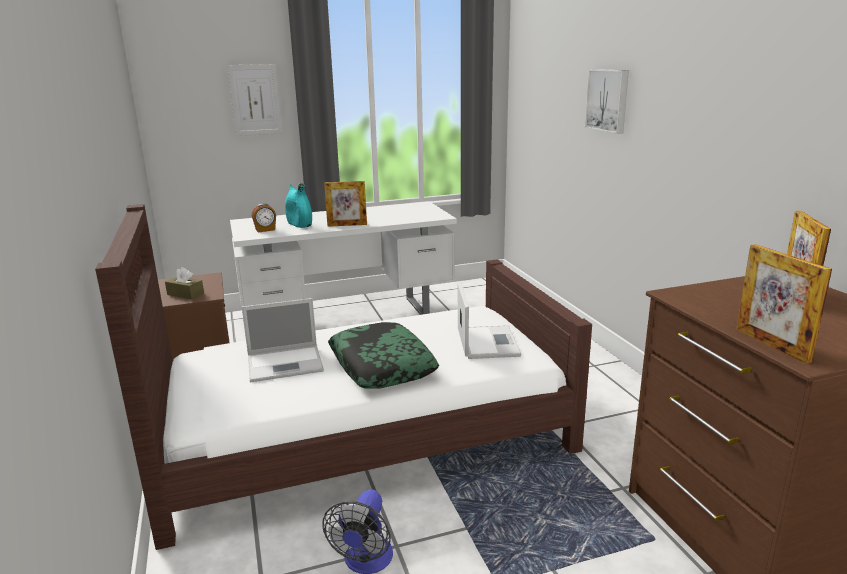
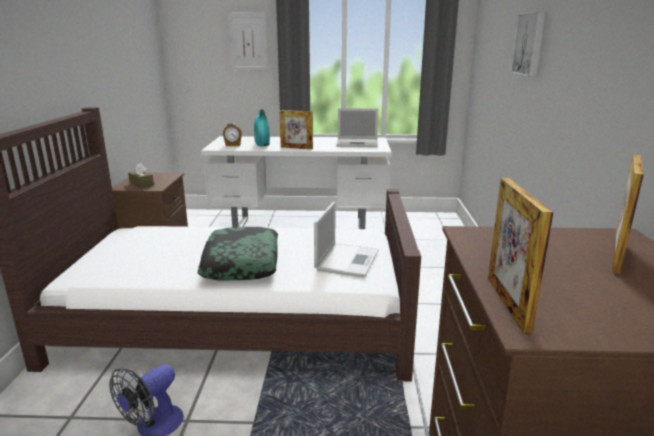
camera: 20 degrees right, 0 degrees up
(286, 363) = (175, 248): laptop -> laptop (358, 143)

